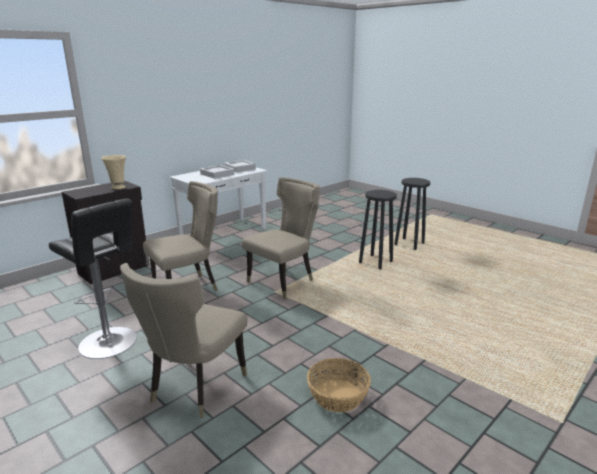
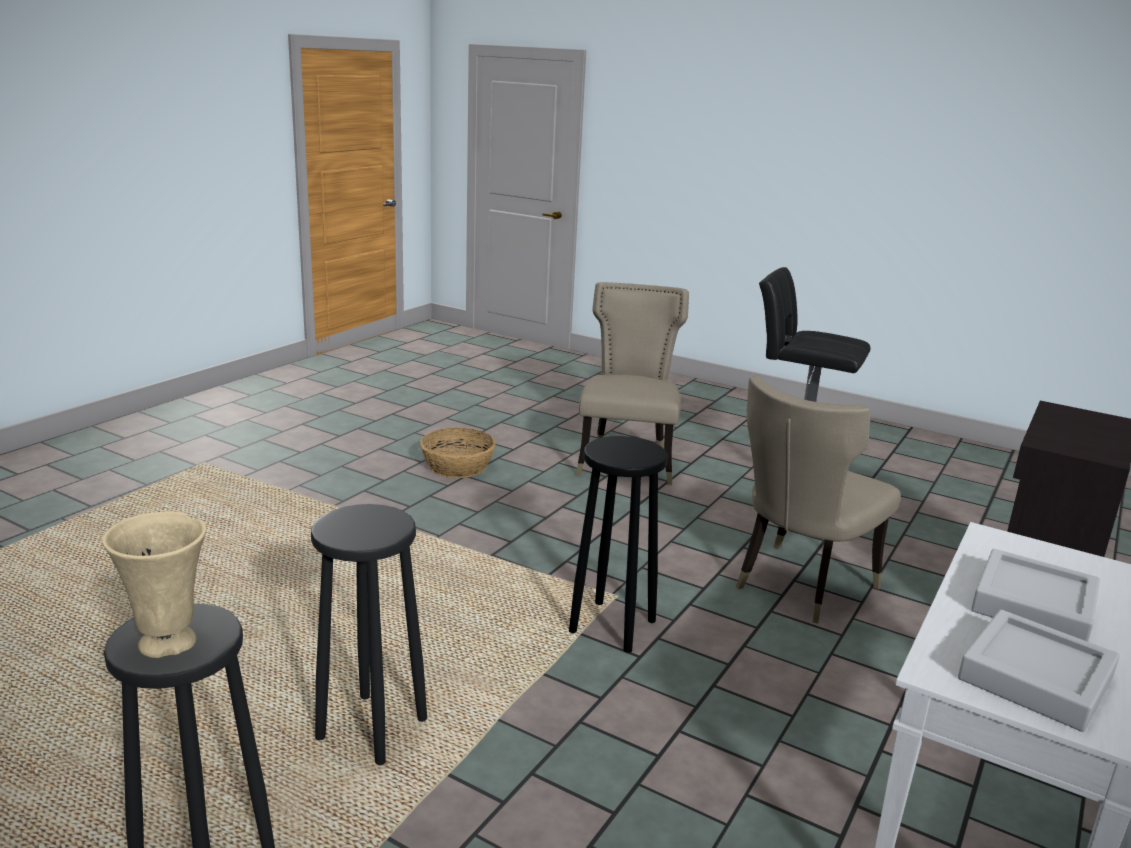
camera: 165 degrees right, 0 degrees up
(118, 187) = (1056, 436): beige vase -> beige vase (169, 644)
(284, 281) = (611, 625): beige chair -> black stool

